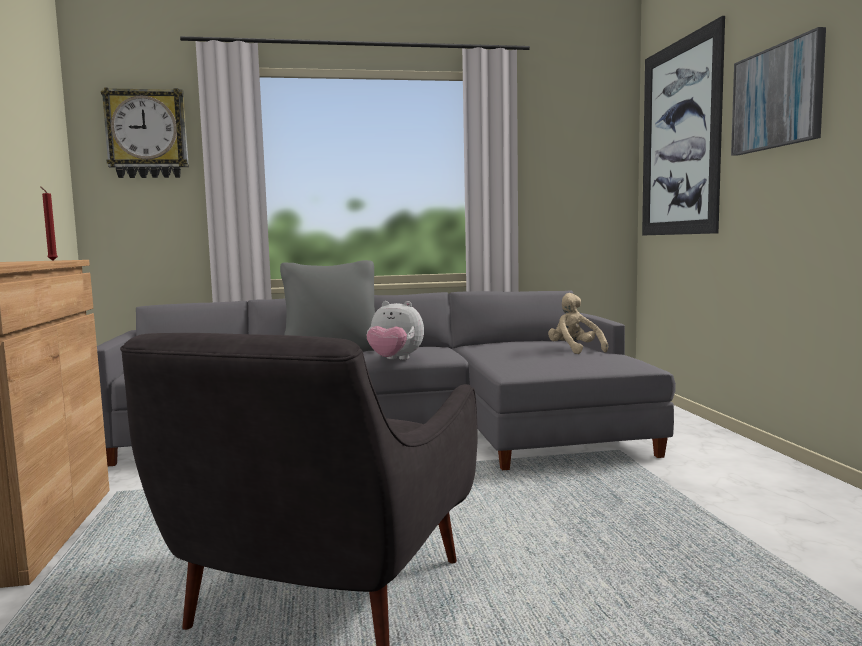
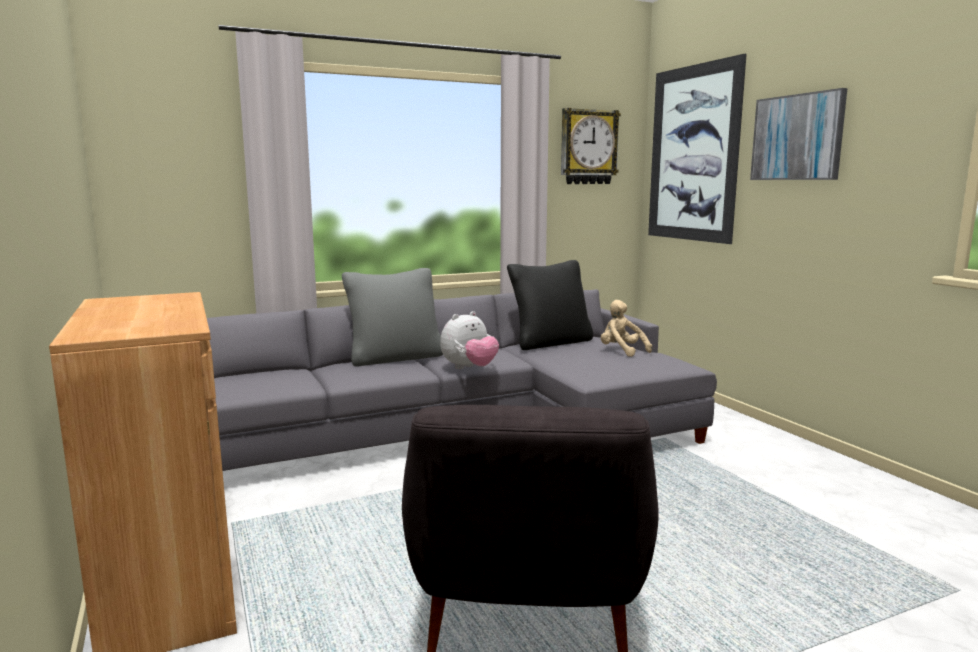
camera: 15 degrees left, 5 degrees up
(51, 260) = (184, 301): red candle -> none
(147, 134) = (177, 129): wall clock -> wall clock (588, 147)
(395, 360) = (469, 368): plush toy -> plush toy turned 45 degrees counterclockwise
(505, 343) = (550, 343): none -> black pillow

